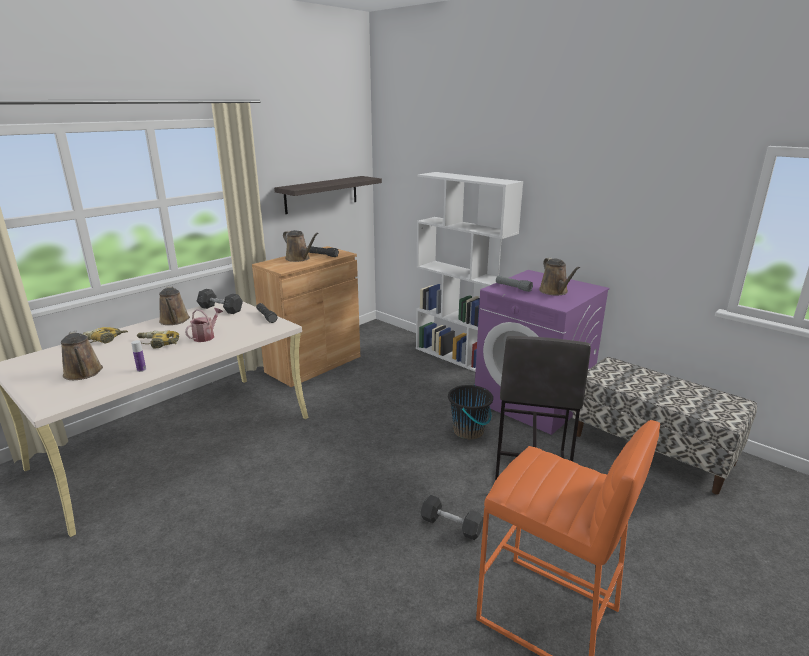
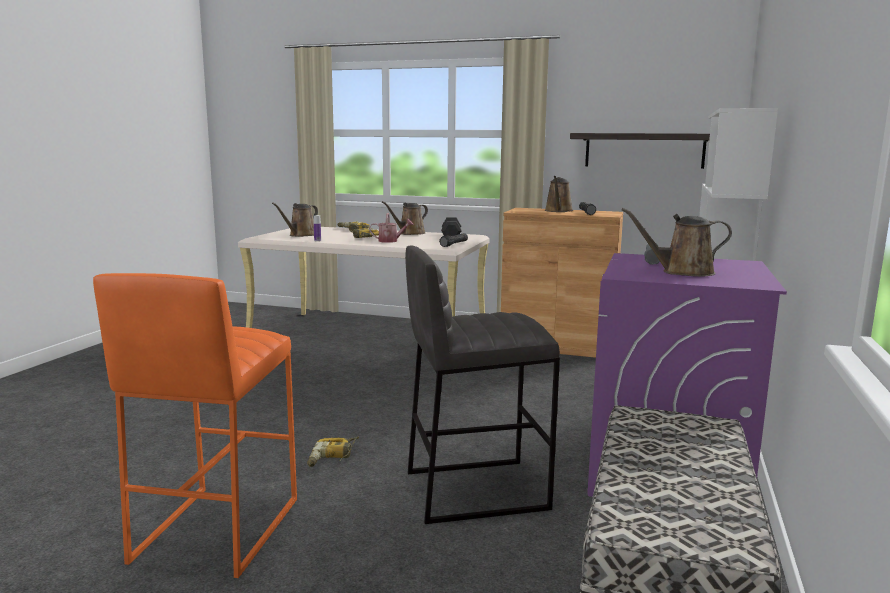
camera: 65 degrees right, 10 degrees down
(451, 525) = (333, 457): grey dumbbell -> power drill
(468, 431) = (525, 440): black bucket -> none
(555, 291) = (682, 272): brown watering can -> brown watering can turned 45 degrees clockwise

